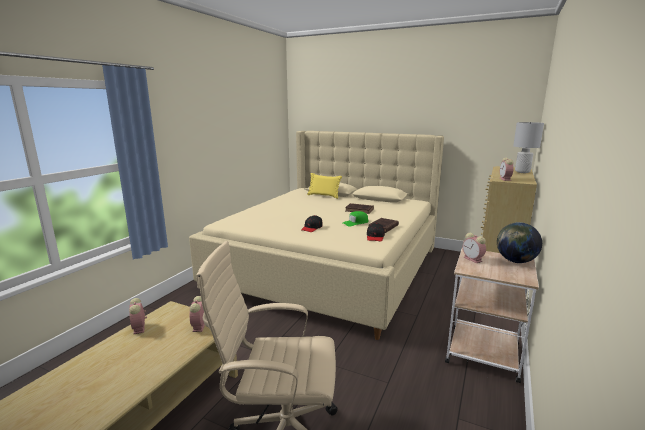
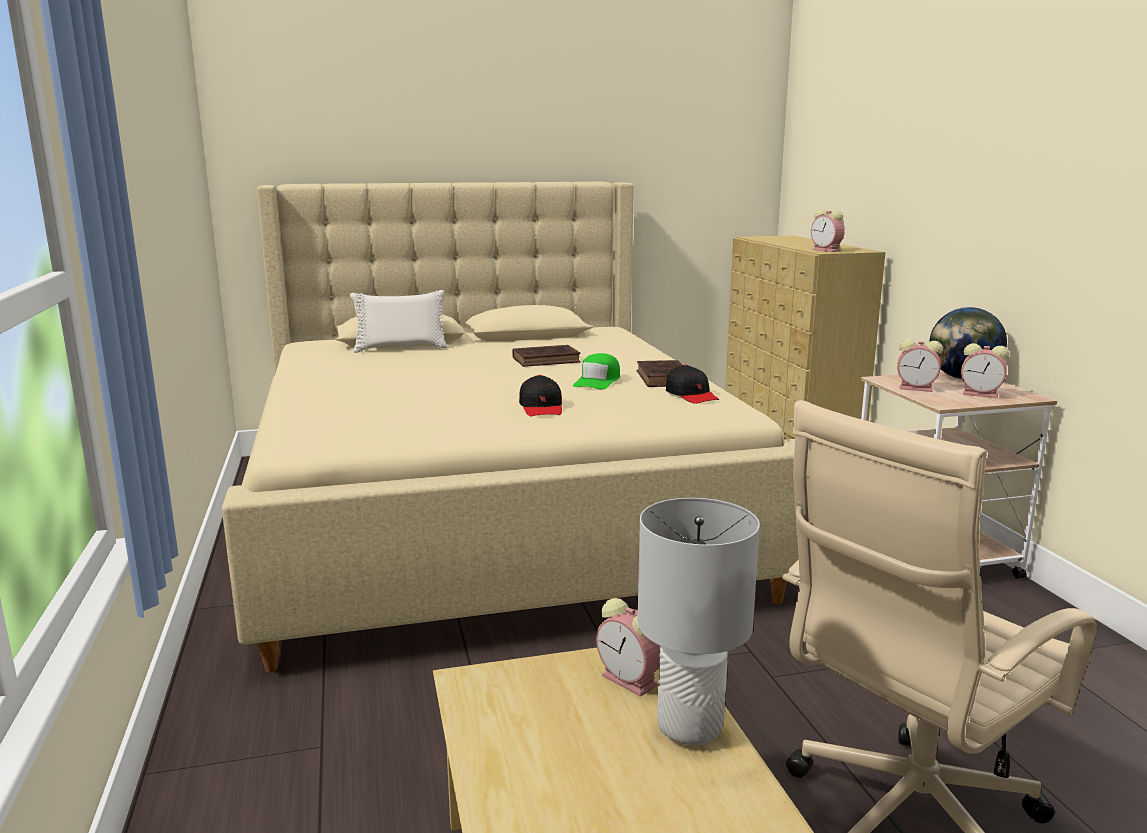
camera: 40 degrees left, 0 degrees up
(139, 328) = (504, 754): alarm clock -> alarm clock (982, 394)
(324, 196) = (400, 348): yellow pillow -> white pillow
(522, 172) = (808, 241): grey table lamp -> grey table lamp (689, 731)

